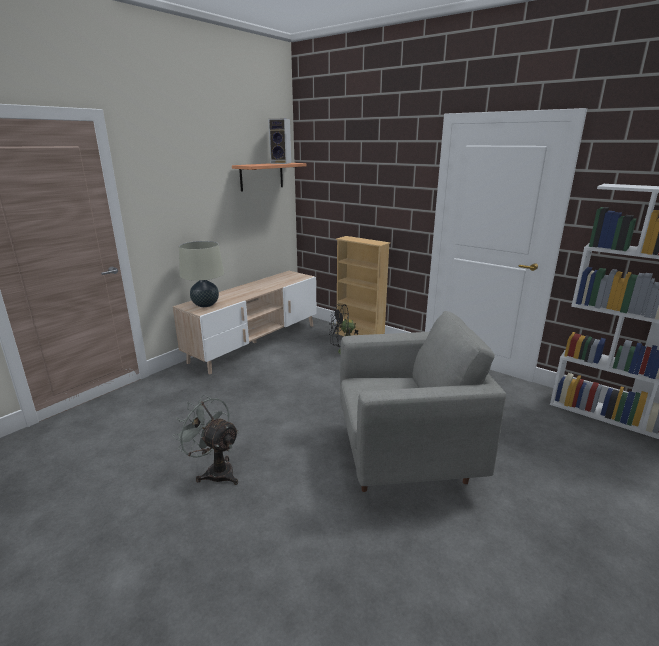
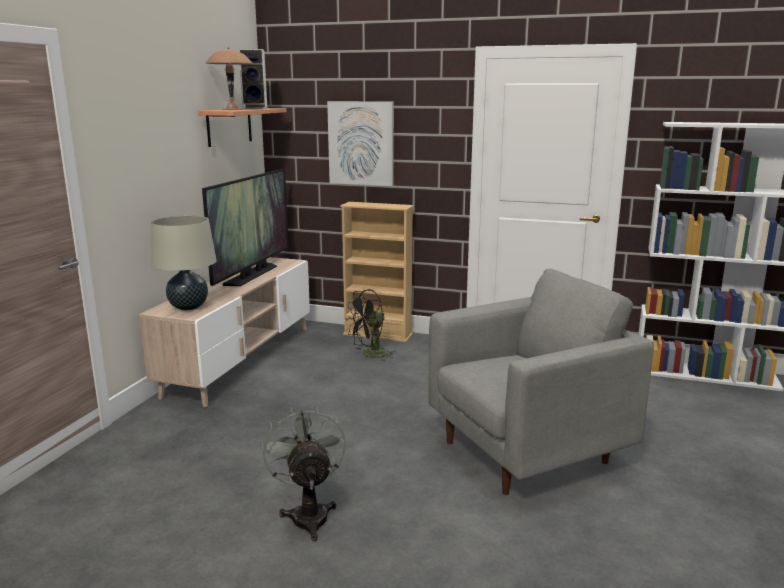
camera: 20 degrees left, 5 degrees down
(215, 471) = (308, 514): grey fan -> grey fan turned 60 degrees clockwise
(257, 164) = (232, 109): none -> brown table lamp
(268, 284) = (252, 275): none -> television
(357, 191) = (361, 143): none -> picture

